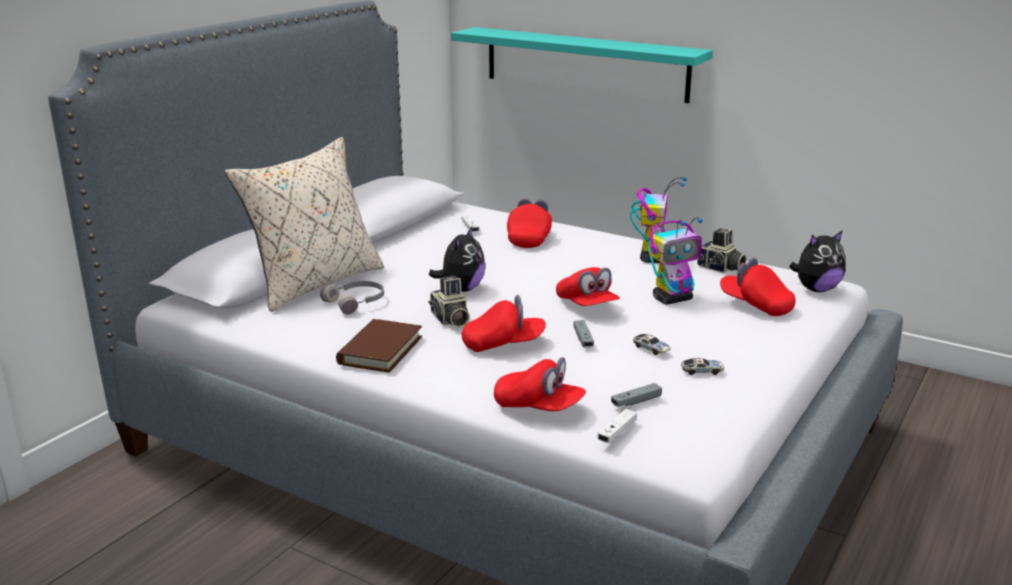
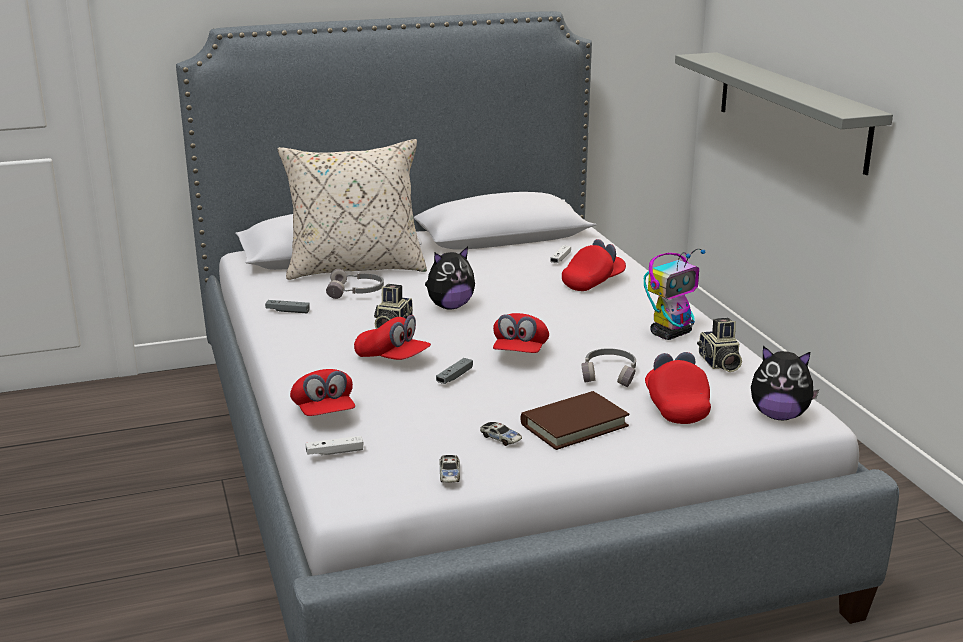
camera: 40 degrees right, 0 degrees up
(380, 350) = (303, 331): brown book -> brown book (574, 425)
(585, 64) = (791, 110): turquoise shelf -> grey shelf
(636, 401) = (393, 437): grey game controller -> grey game controller (287, 311)
(651, 349) = (497, 405): toy car -> toy car (449, 475)
(673, 299) = (610, 374): toy robot -> grey headphones

